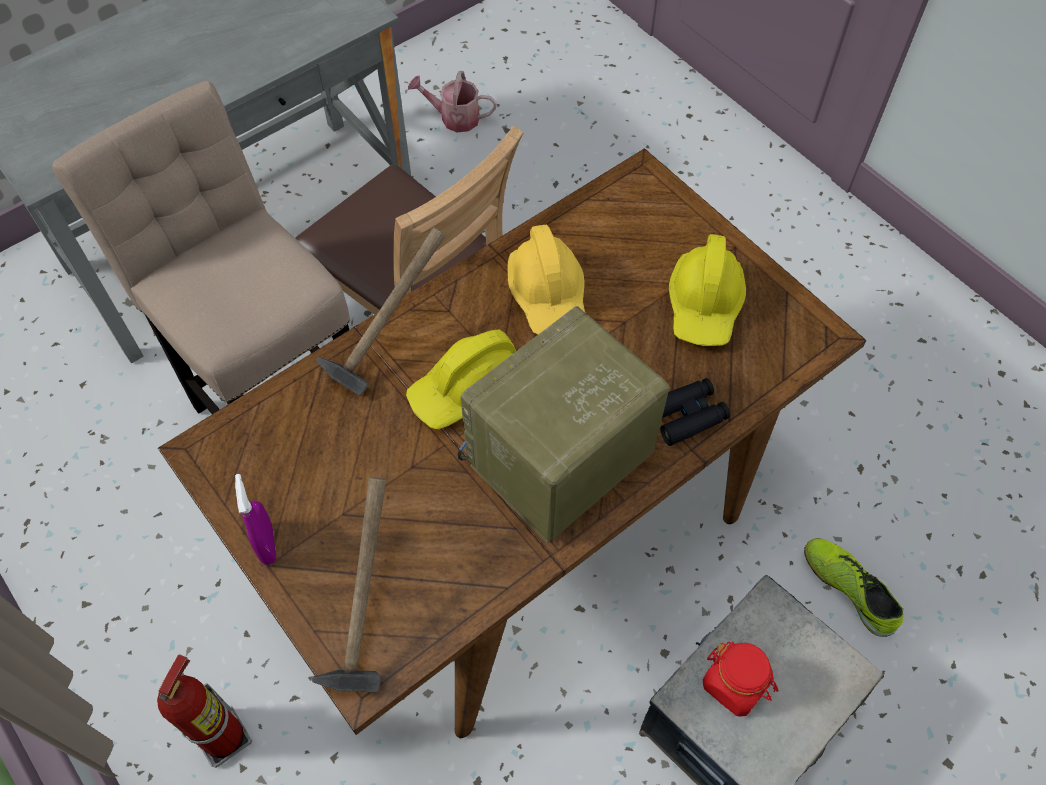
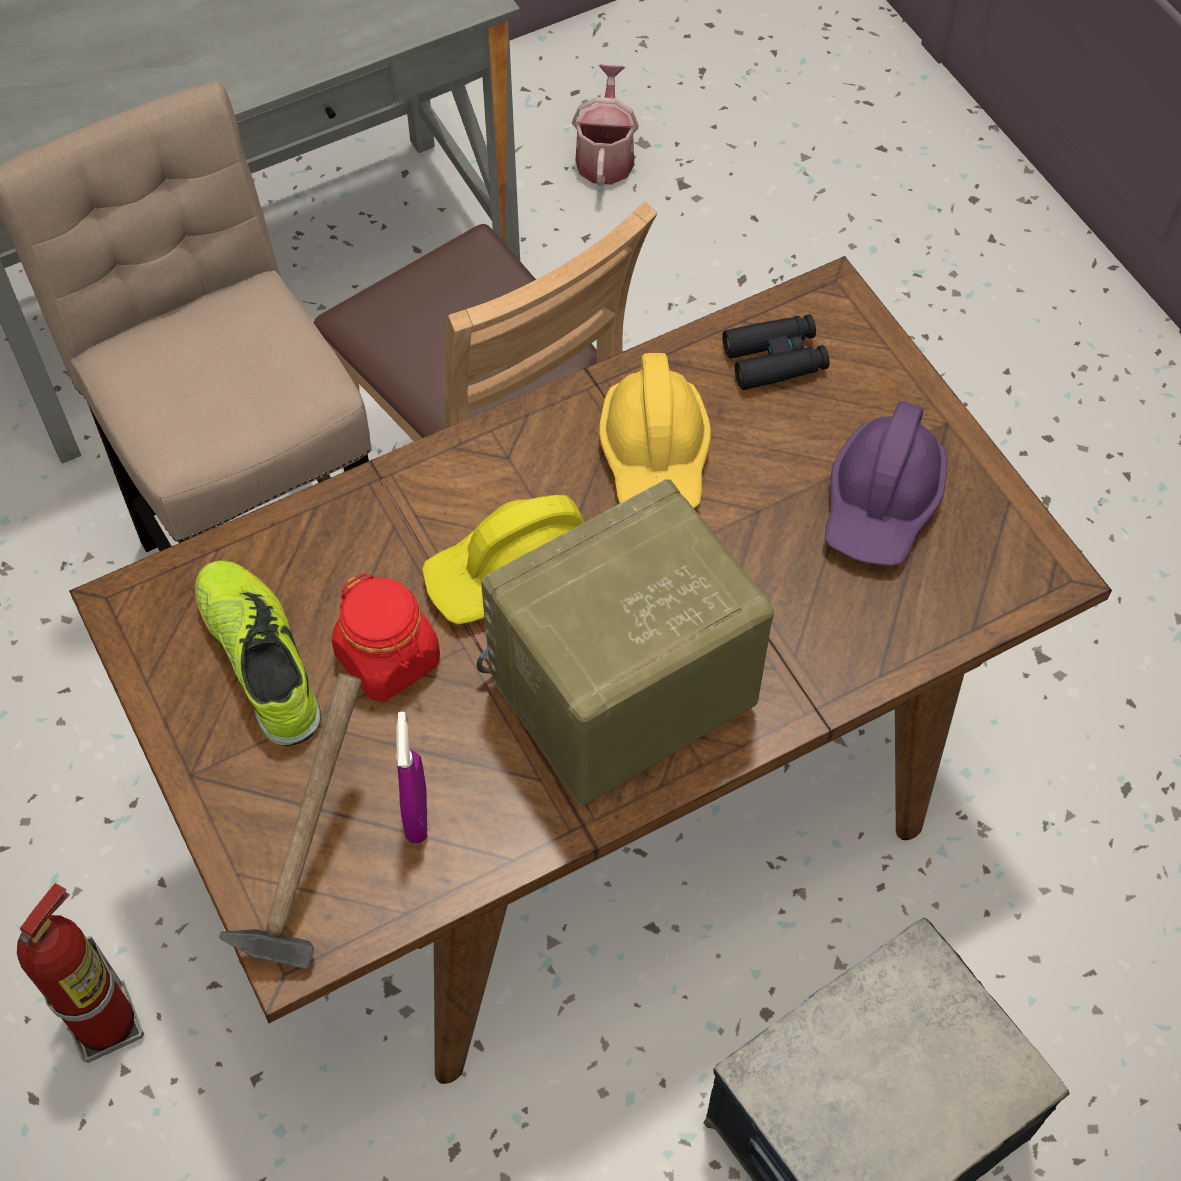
camera: 10 degrees right, 0 degrees up
(267, 544) = (195, 746): purple spray bottle -> purple spray bottle (416, 814)
(388, 344) = (412, 493): hammer -> none
(454, 118) = (605, 155): watering can -> watering can turned 75 degrees clockwise
(686, 415) = (819, 660): black binoculars -> black binoculars (775, 359)
(704, 305) = (882, 502): yellow hard hat -> purple hard hat
(735, 684) = (844, 1066): red jar -> red jar (389, 658)
(849, 589) = (1068, 967): shoe -> shoe (261, 659)

